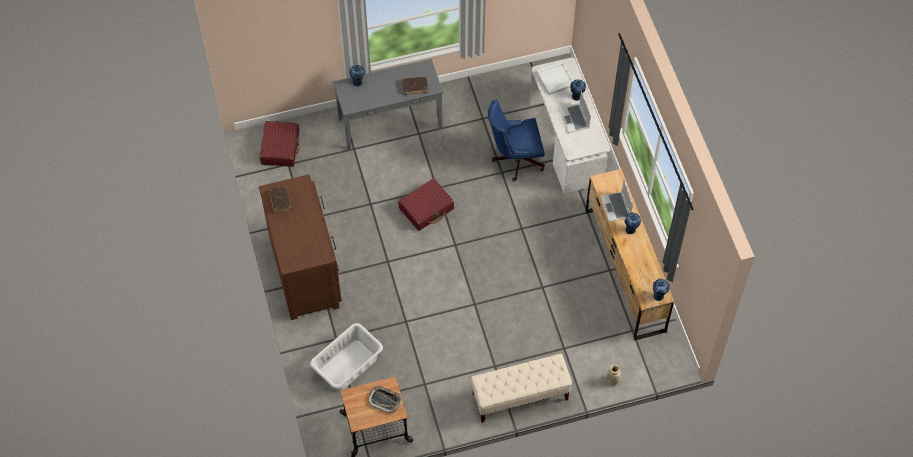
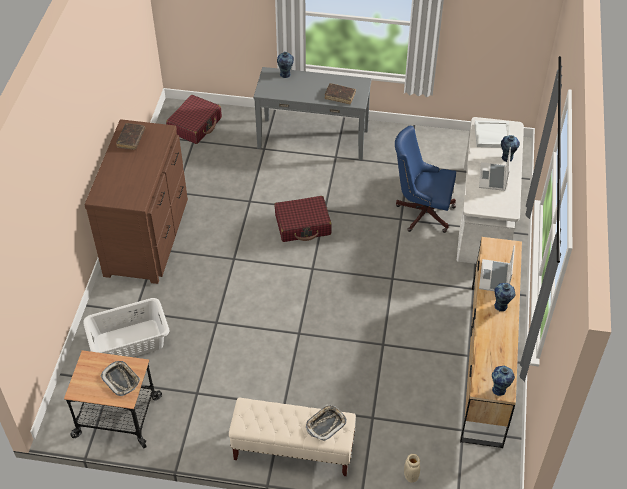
camera: 25 degrees right, 10 degrees down
(545, 370) = (325, 424): none -> tray

